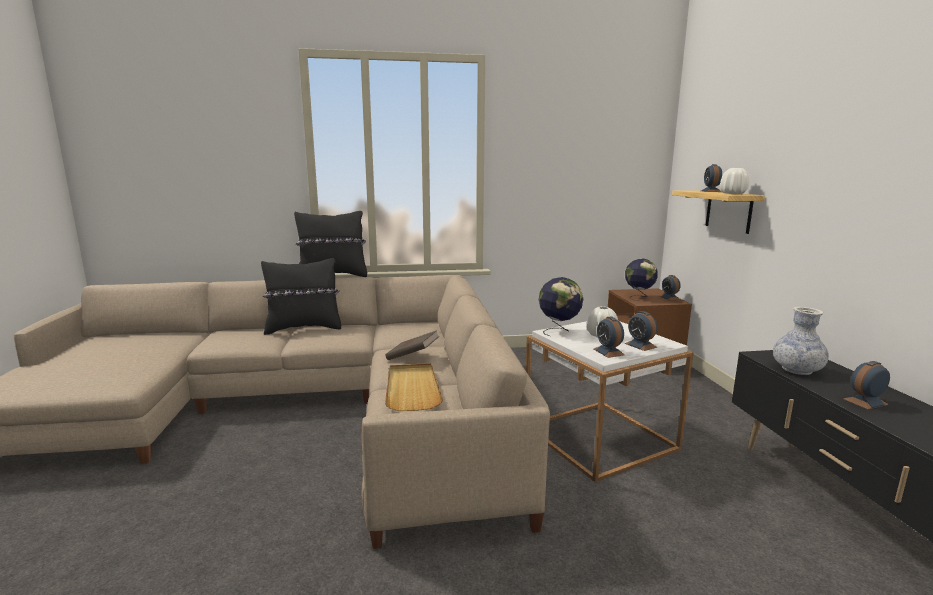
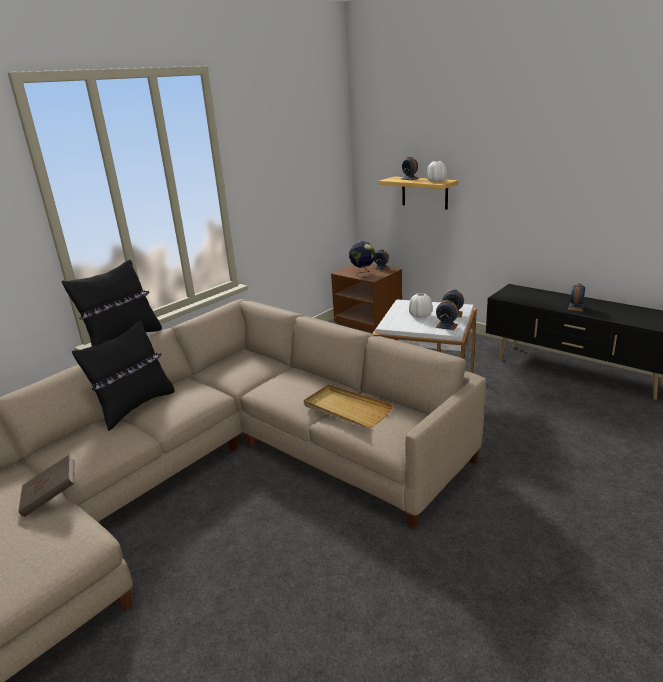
camera: 40 degrees left, 10 degrees up
(412, 357) = (294, 387): brown book -> brown book (51, 497)
(559, 331) = (392, 322): globe -> none
(796, 370) = (528, 299): vase -> none

